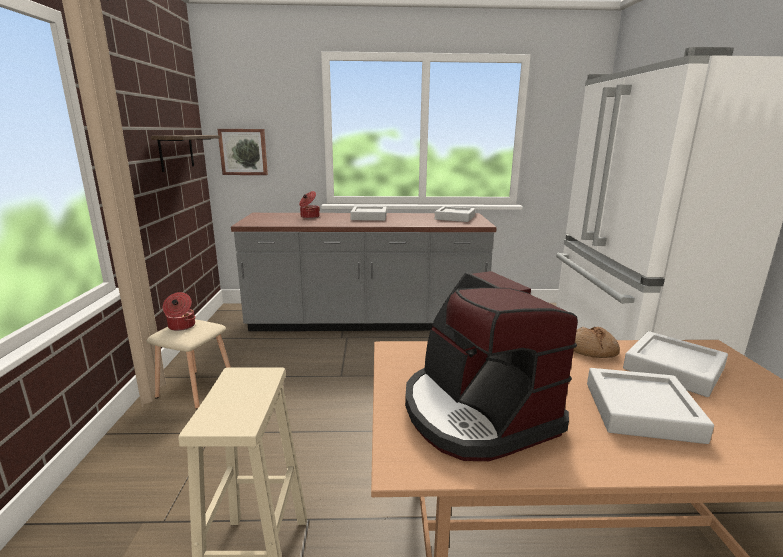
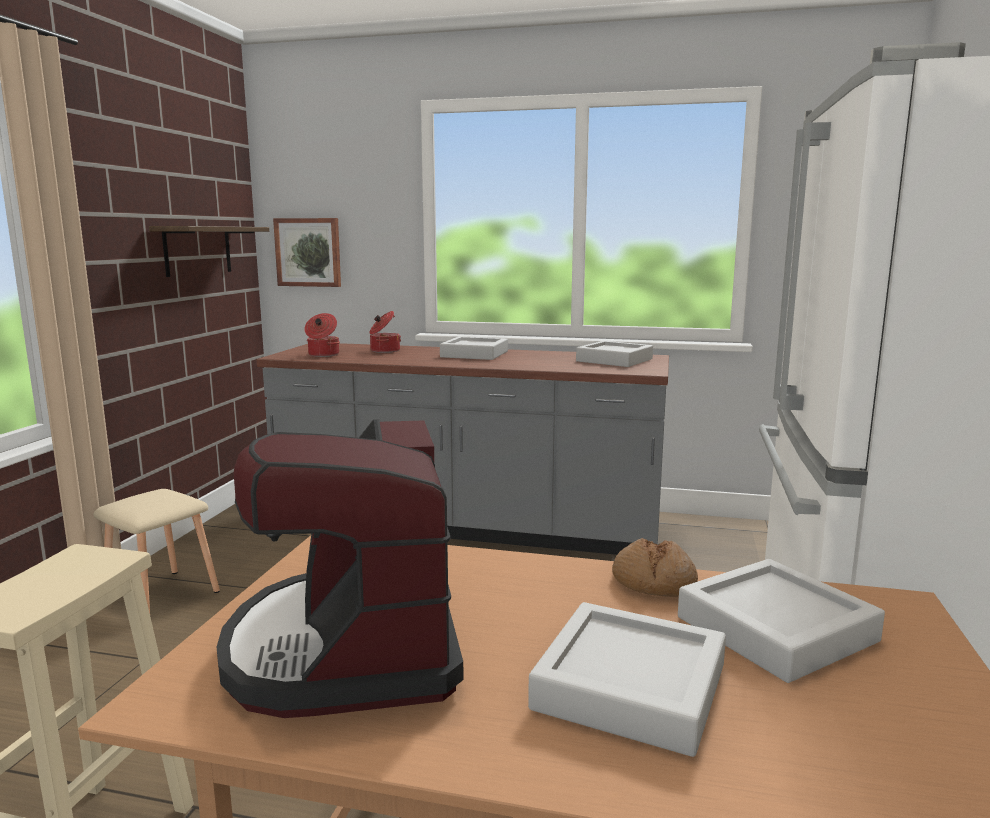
camera: 15 degrees right, 5 degrees down
(181, 326) = (144, 498): cooking pot -> cooking pot (323, 355)

